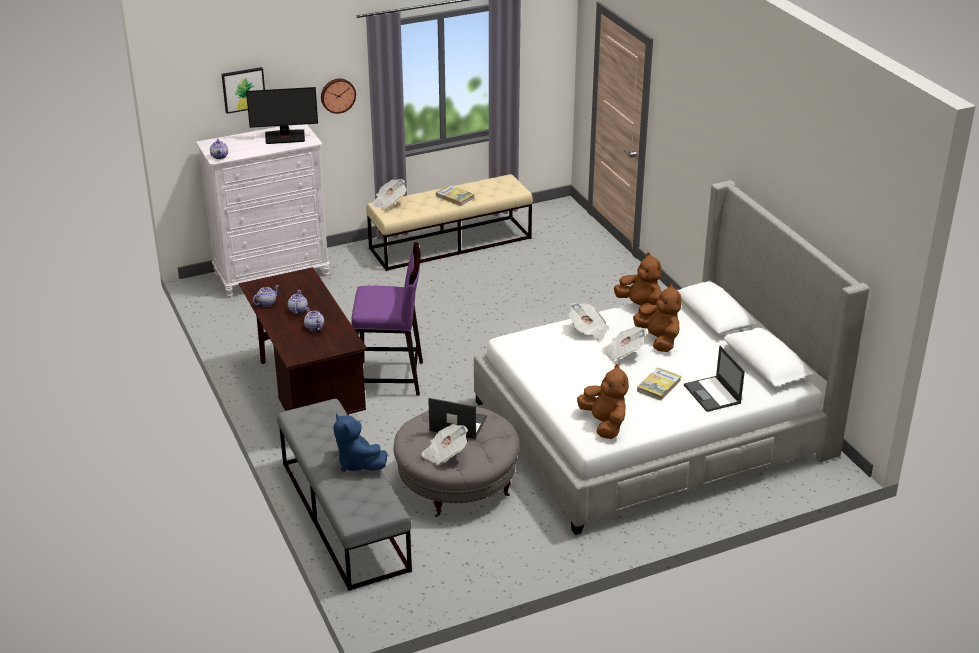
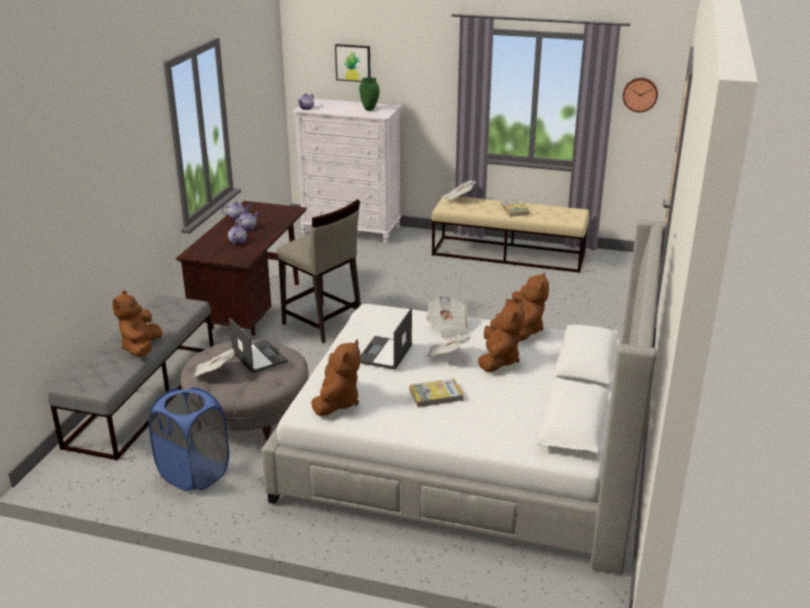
camera: 40 degrees right, 5 degrees down
(285, 137) = (370, 109): monitor -> green vase
(337, 95) = (434, 89): wall clock -> wall clock (640, 94)
(357, 463) = (141, 348): blue plush toy -> brown plush toy
(391, 378) = (322, 323): purple stool -> beige stool
(488, 547) = (194, 474): none -> blue laundry basket
(712, 394) = (474, 425): laptop -> laptop (384, 353)

